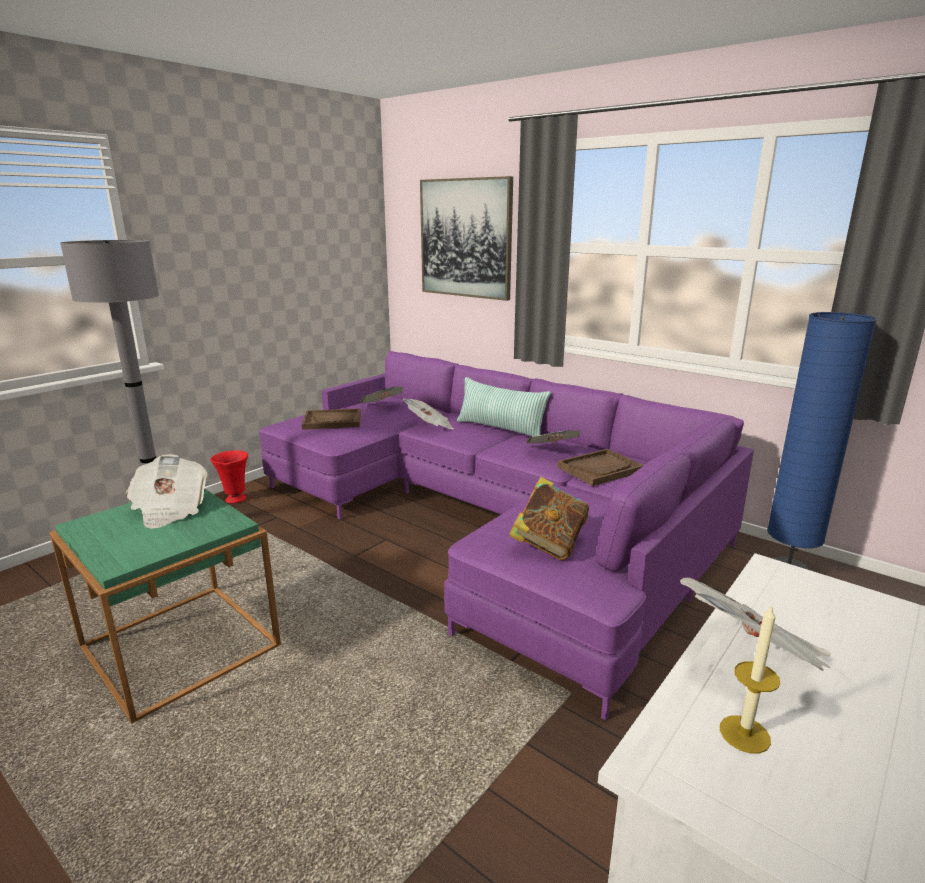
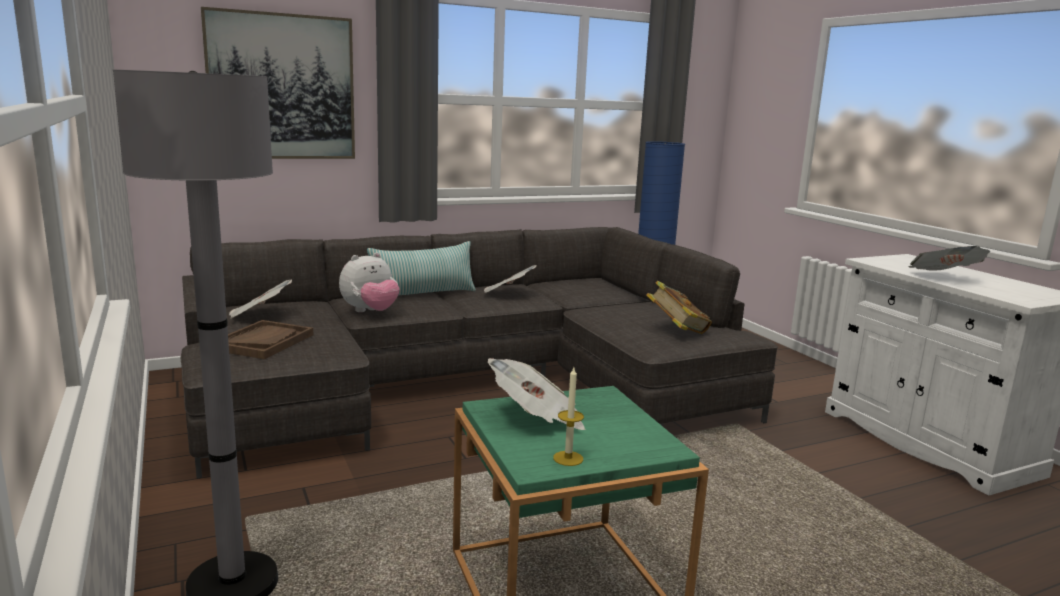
camera: 65 degrees left, 5 degrees down
(235, 499) = (192, 510): red vase -> none
(429, 426) = (370, 312): newspaper -> plush toy
(491, 520) = (472, 385): purple sofa -> grey sofa
(600, 469) = (562, 292): brown tray -> none
(744, 734) = (999, 289): candle -> candle (568, 458)

